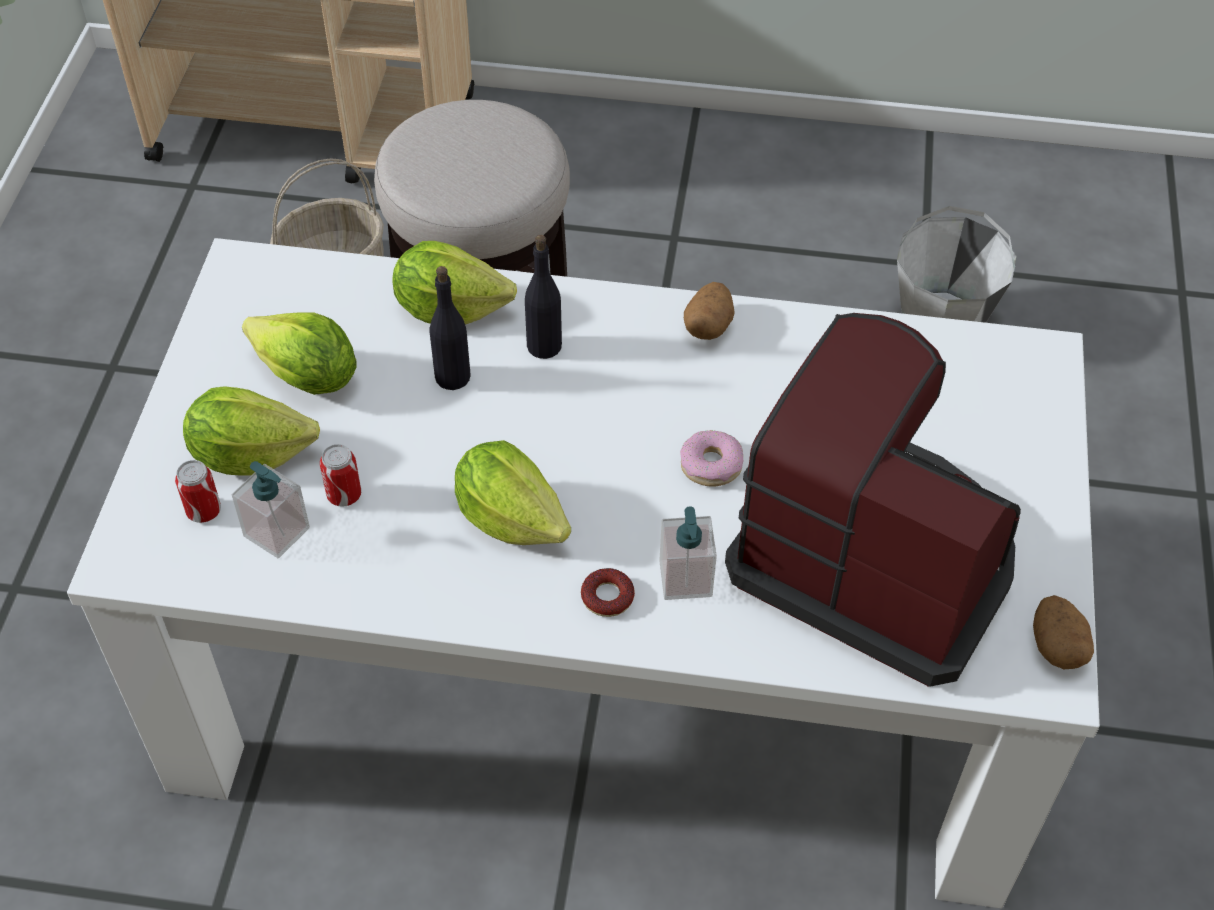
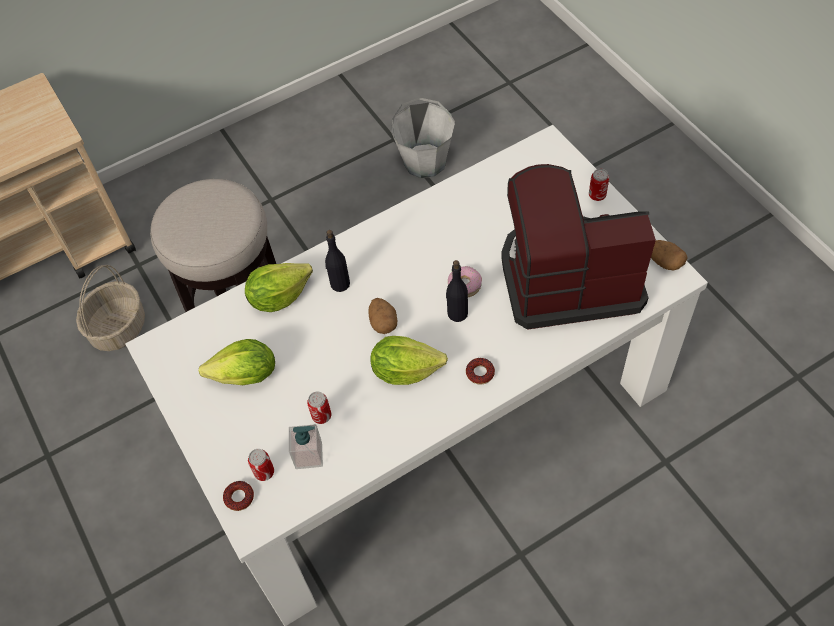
camera: 35 degrees left, 5 degrees up
(144, 518) = (239, 497): none -> donut
(250, 454) = (257, 431): lettuce -> none
(452, 376) = (313, 327): black bottle -> black bottle (457, 313)
(685, 579) = (503, 341): soap dispenser -> none
(708, 326) = (402, 224): potato -> potato (383, 322)
(1046, 477) = (597, 195): none -> can

